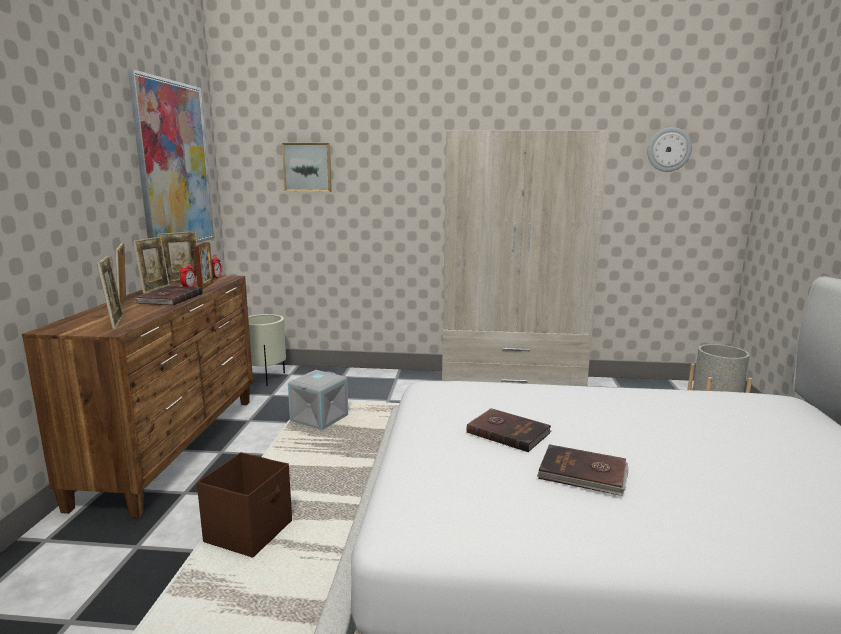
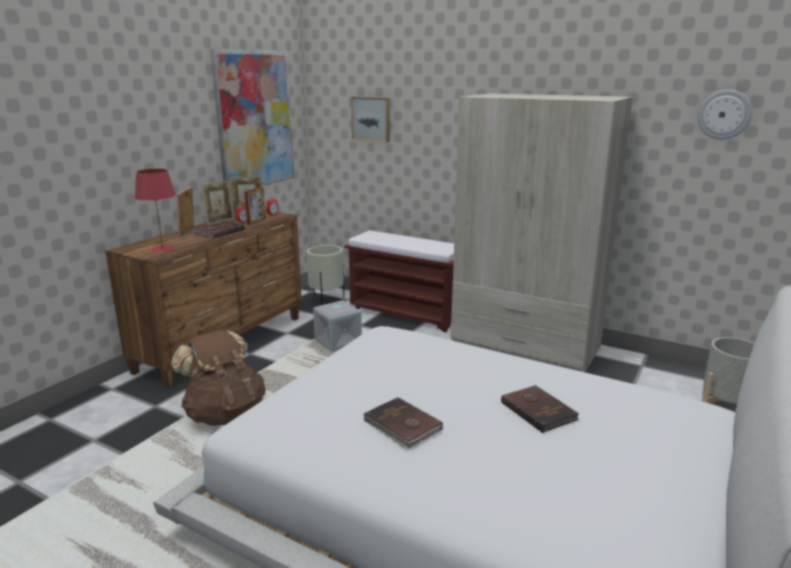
camera: 25 degrees right, 5 degrees up
(115, 323) = (162, 249): picture frame -> red table lamp
(250, 531) = (225, 414): brown storage box -> brown backpack
(369, 378) = (407, 314): none -> brown bench
(508, 432) = (389, 381): brown book -> brown book (538, 410)

